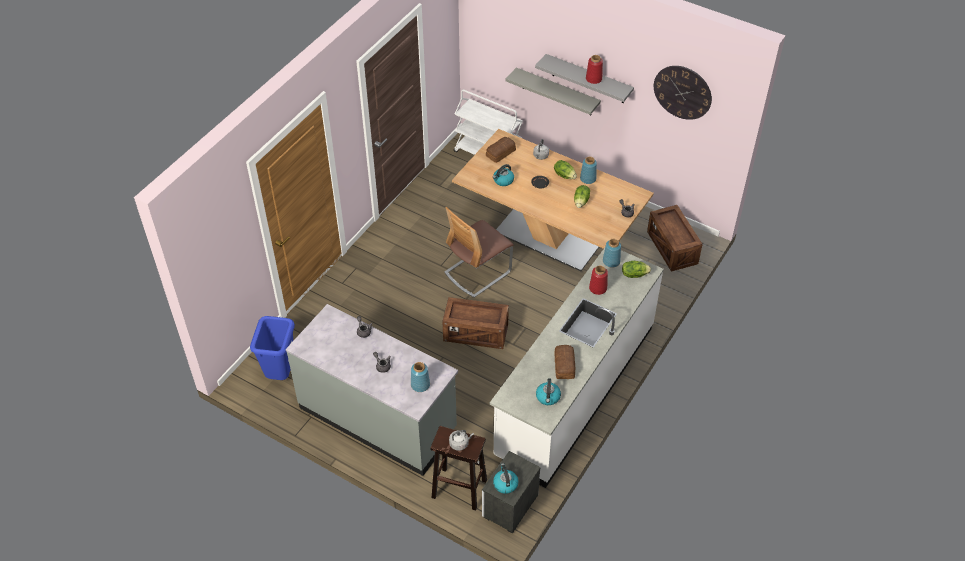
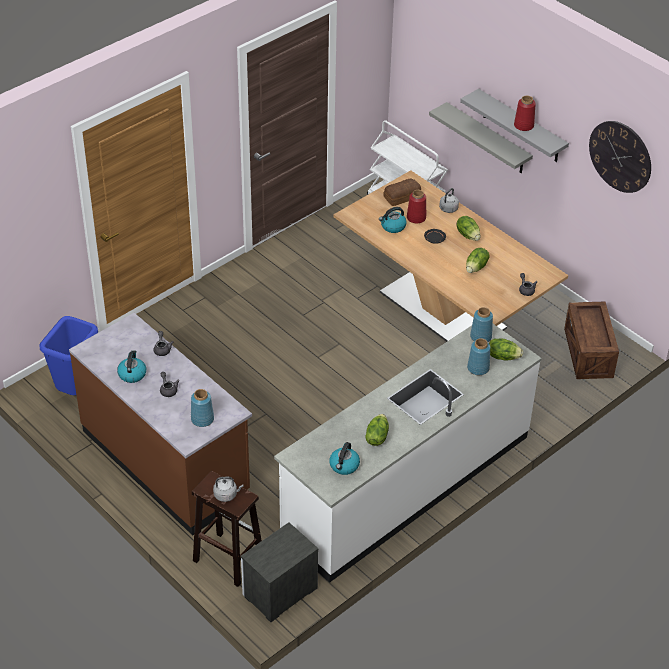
camera: 15 degrees right, 5 degrees down
(378, 418) = (166, 462): grey counter -> brown counter
(475, 333) = (314, 396): crate -> none
(477, 272) = (342, 331): chair -> none
(505, 484) = (269, 556): kettle -> kettle (132, 374)
(563, 366) = (376, 437): bread -> lettuce
(588, 178) = (494, 244): blue vase -> blue vase (478, 368)
(598, 288) = (452, 362): red vase -> red vase (416, 218)

